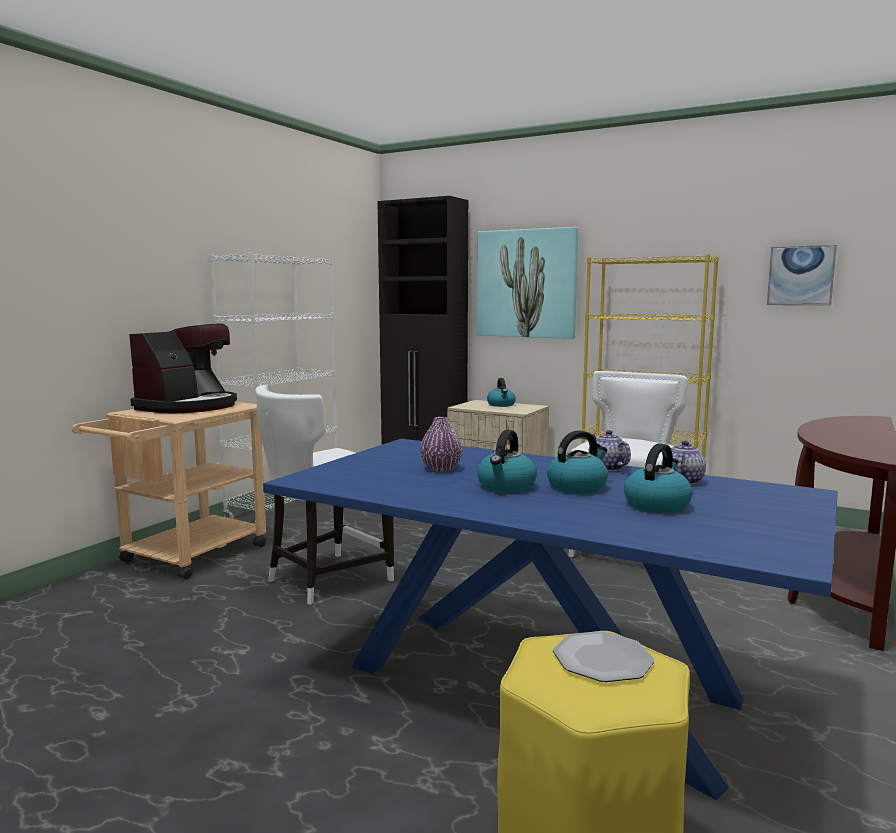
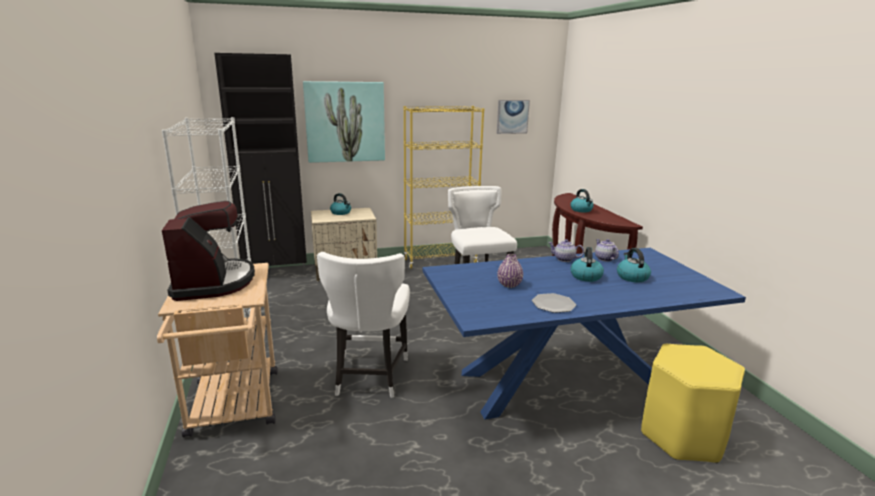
camera: 45 degrees left, 10 degrees up
(506, 486) = (565, 287): kettle -> kettle (581, 210)
(602, 659) = (691, 357): plate -> plate (553, 304)

